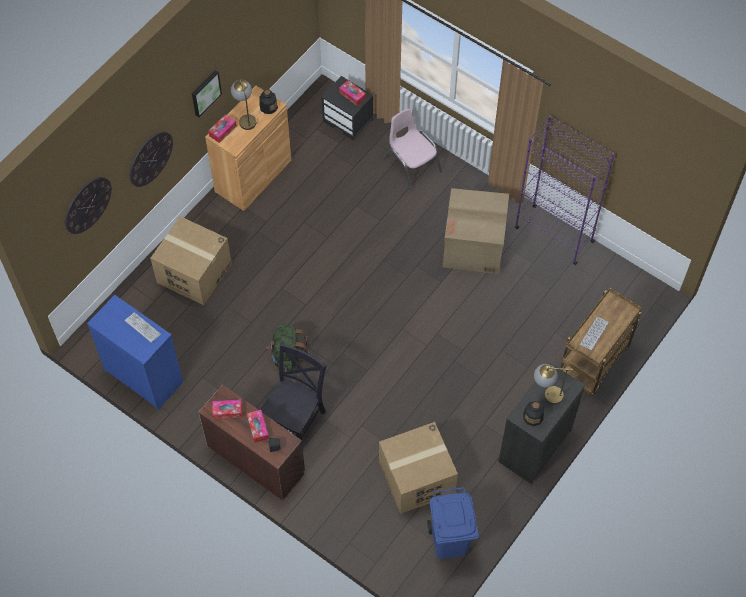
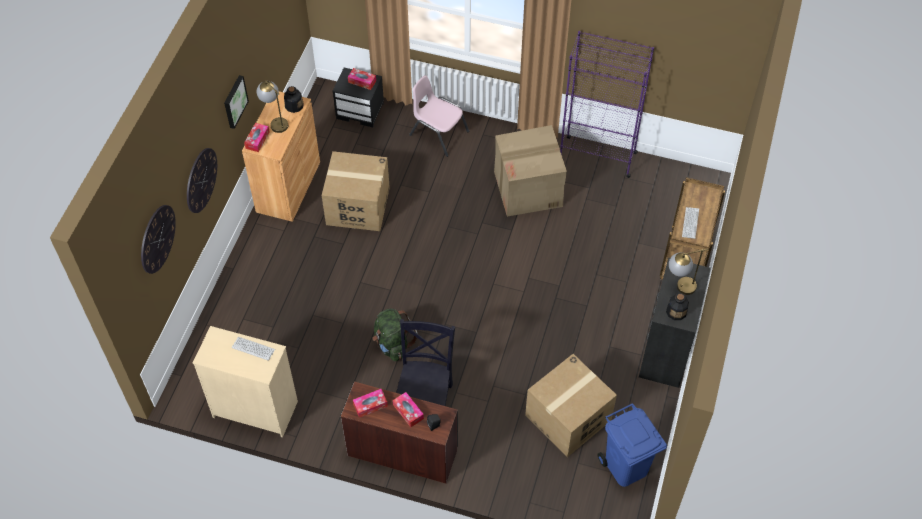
camera: 20 degrees left, 5 degrees down
(144, 376) = (255, 409): blue dresser -> beige dresser
(194, 273) = (266, 294): cardboard box -> cardboard box (357, 206)

